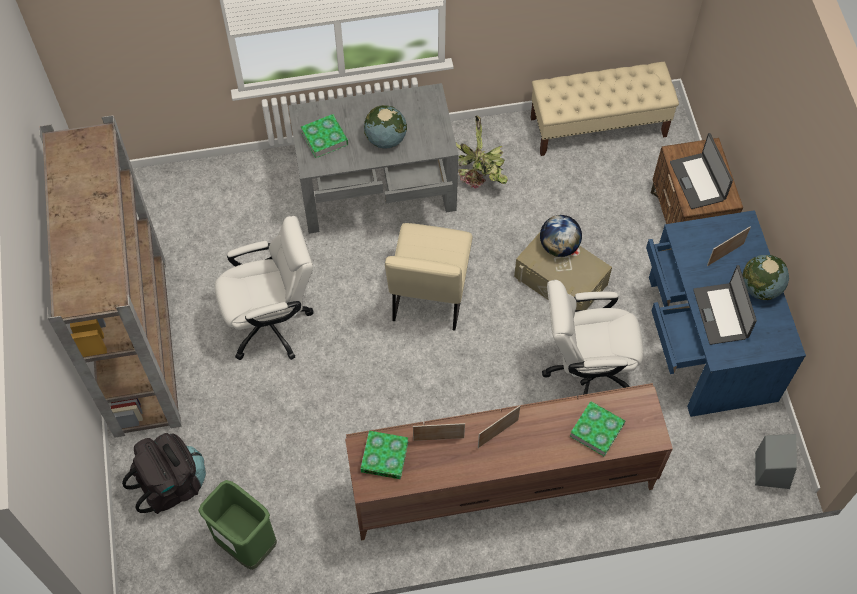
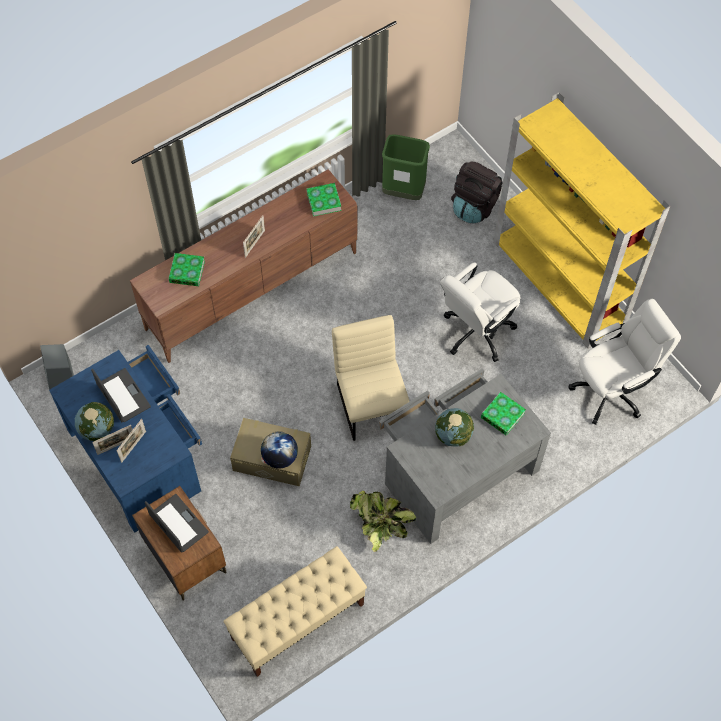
camera: 155 degrees right, 0 degrees up
(140, 345) = (559, 281): brown bookcase -> yellow bookcase
(438, 439) = (293, 225): picture frame -> picture frame (116, 446)
(584, 373) = (224, 391): white office chair -> white office chair (611, 391)

